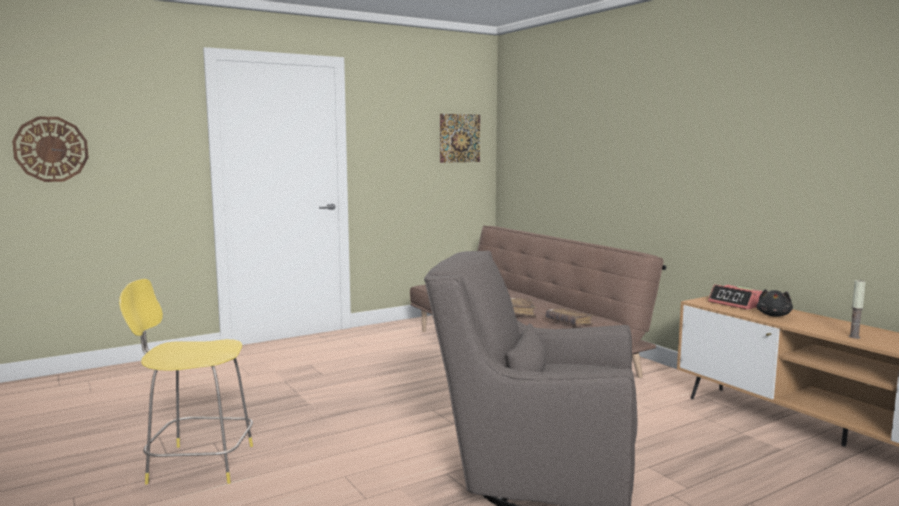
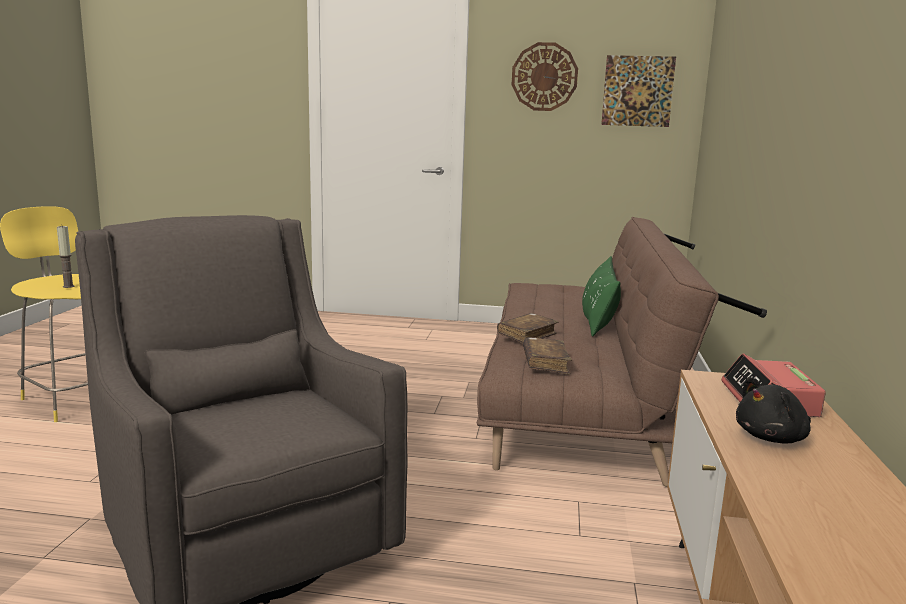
camera: 40 degrees right, 5 degrees up
(51, 149) = (171, 91): wall clock -> wall clock (544, 77)
(524, 296) = (598, 320): none -> green pillow
(854, 337) = (810, 533): candle -> candle (68, 286)

